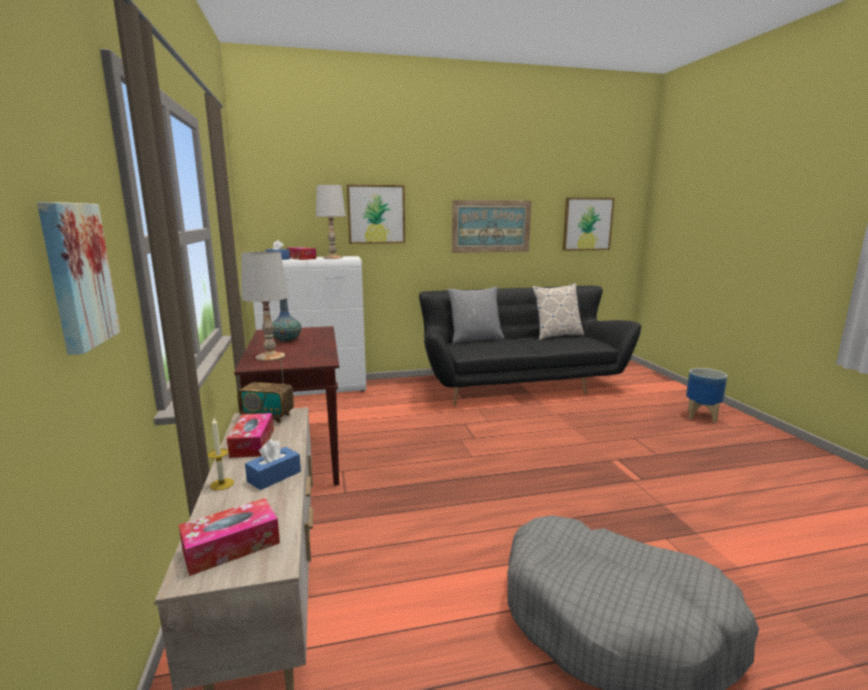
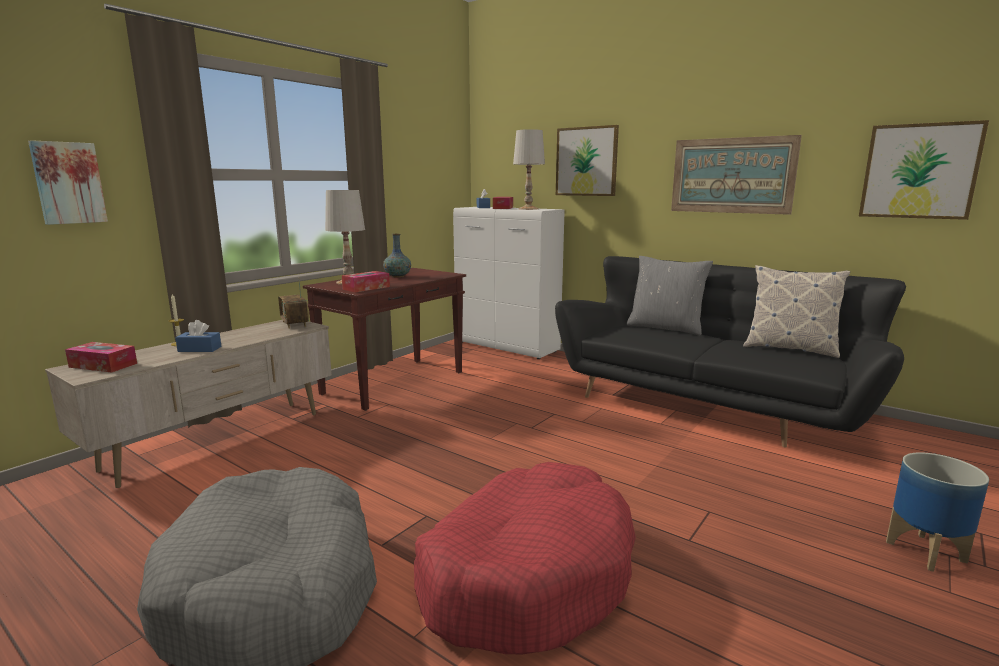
camera: 50 degrees right, 0 degrees up
(252, 443) = (246, 333): tissue box -> tissue box (366, 288)
(659, 511) = (526, 574): none -> red dog bed

